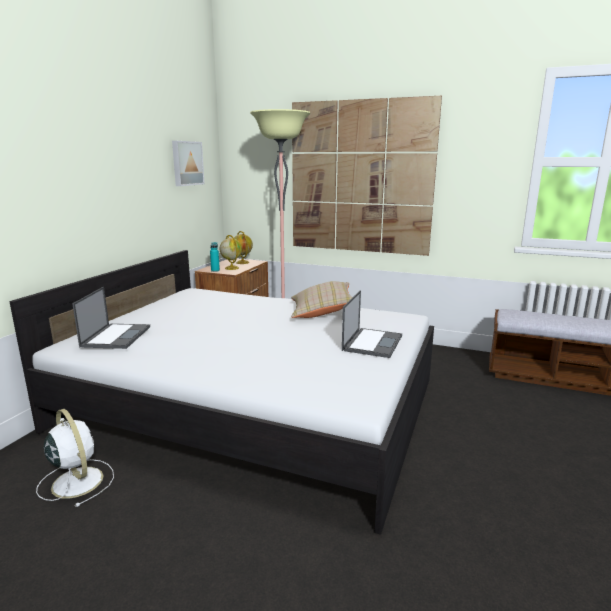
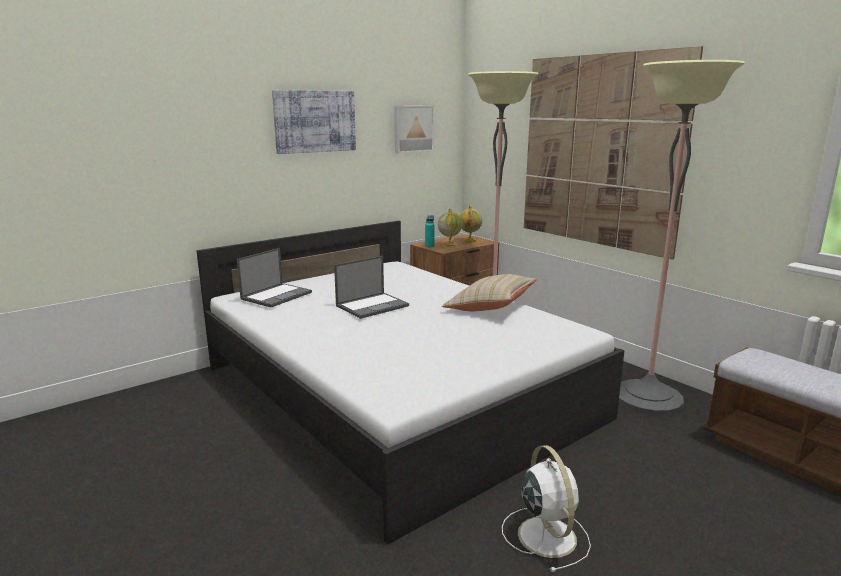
camera: 30 degrees right, 0 degrees up
(76, 481) = (205, 413): white fan -> white fan (545, 534)
(110, 153) = (315, 121): none -> picture
(372, 342) = (495, 350): laptop -> laptop (373, 305)
(431, 360) = (647, 398): none -> floor lamp

